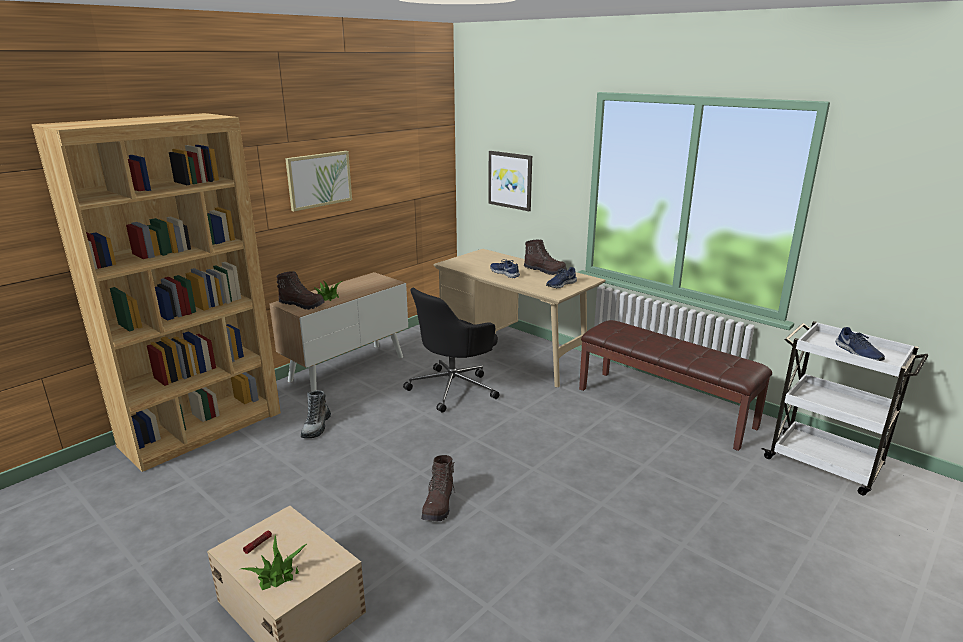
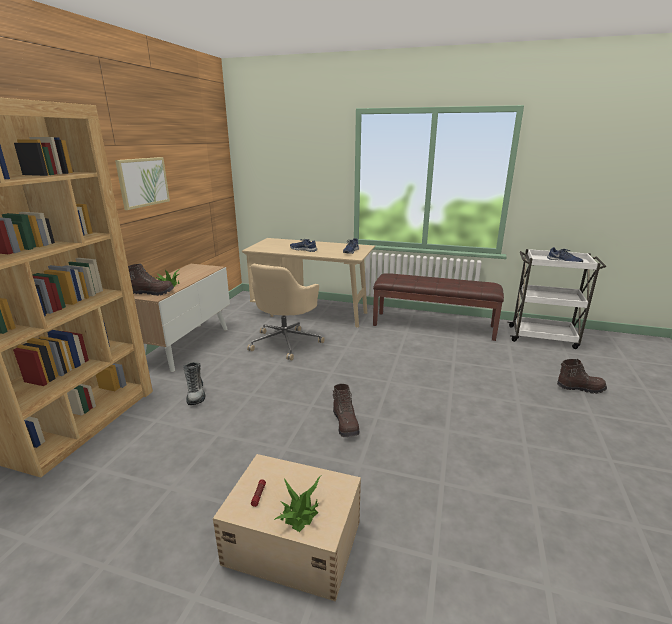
camera: 25 degrees left, 0 degrees up
(454, 388) = (286, 342): black office chair -> beige office chair
(510, 180) = (285, 182): picture -> none
(545, 271) = (329, 245): brown boot -> brown boot (580, 388)

